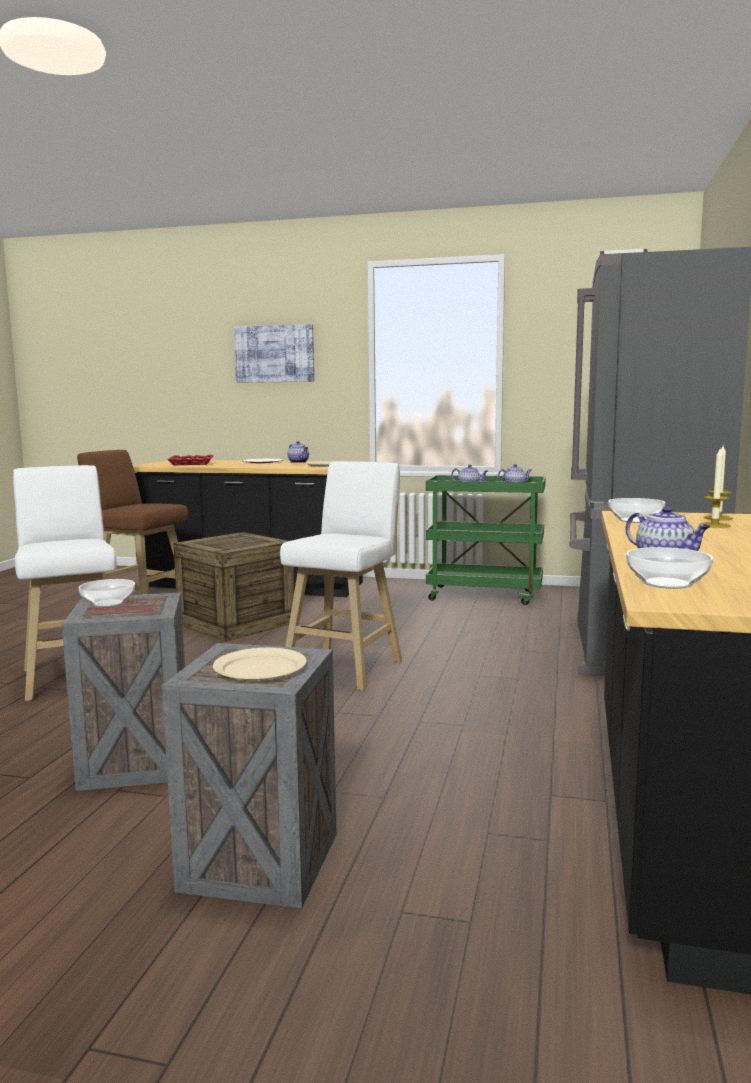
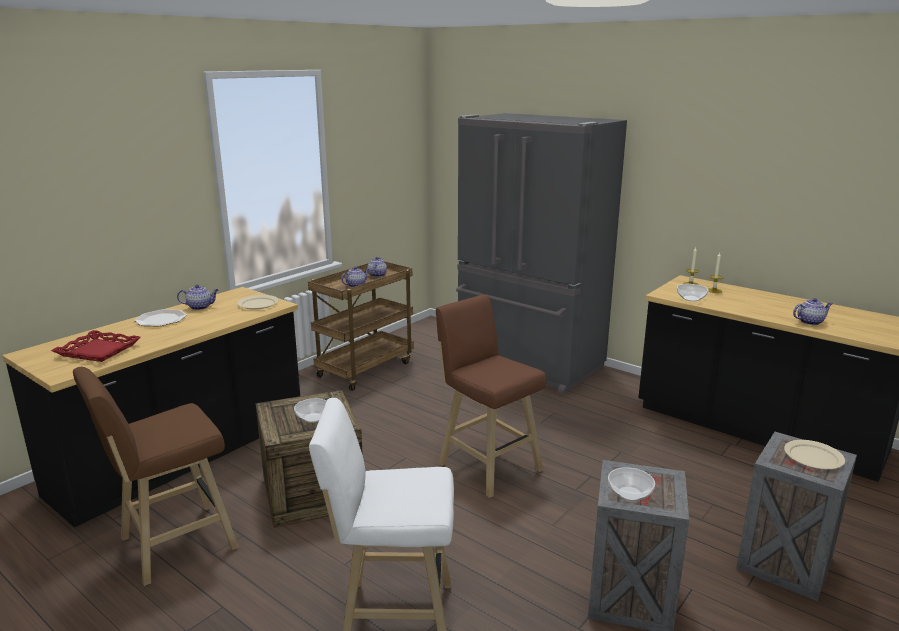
camera: 65 degrees left, 10 degrees up
(274, 354) = (109, 184): picture -> none
(346, 667) = (487, 465): white stool -> brown stool
(485, 595) = (365, 368): green cart -> brown cart
(666, 583) = (863, 334): bowl -> bowl (312, 418)

